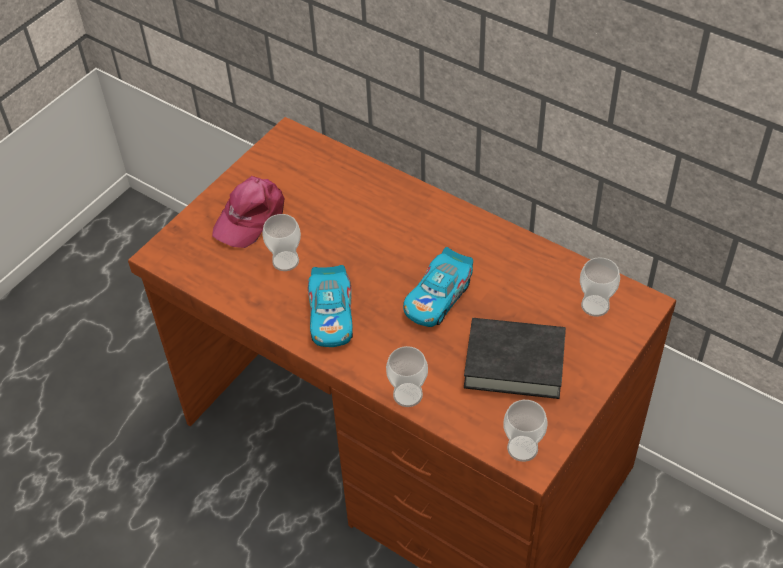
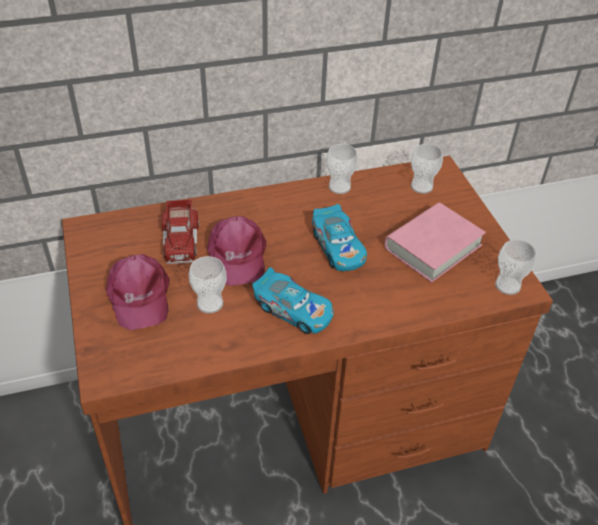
camera: 55 degrees left, 5 degrees down
(336, 195) = (180, 239): none -> toy truck
(354, 241) = (237, 256): none -> pink cap
(407, 395) = (410, 313): cup -> cup (339, 187)
(514, 363) = (433, 247): black book -> pink book

